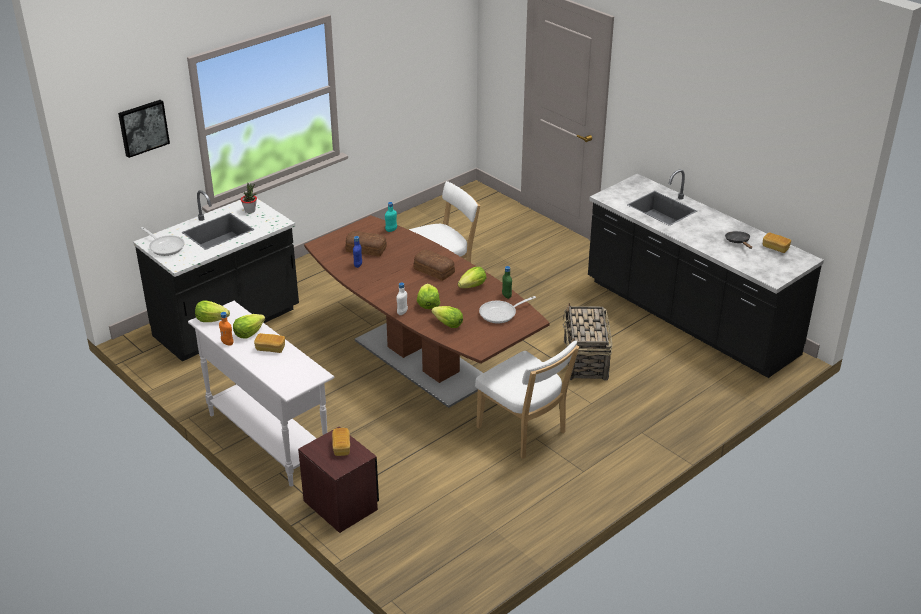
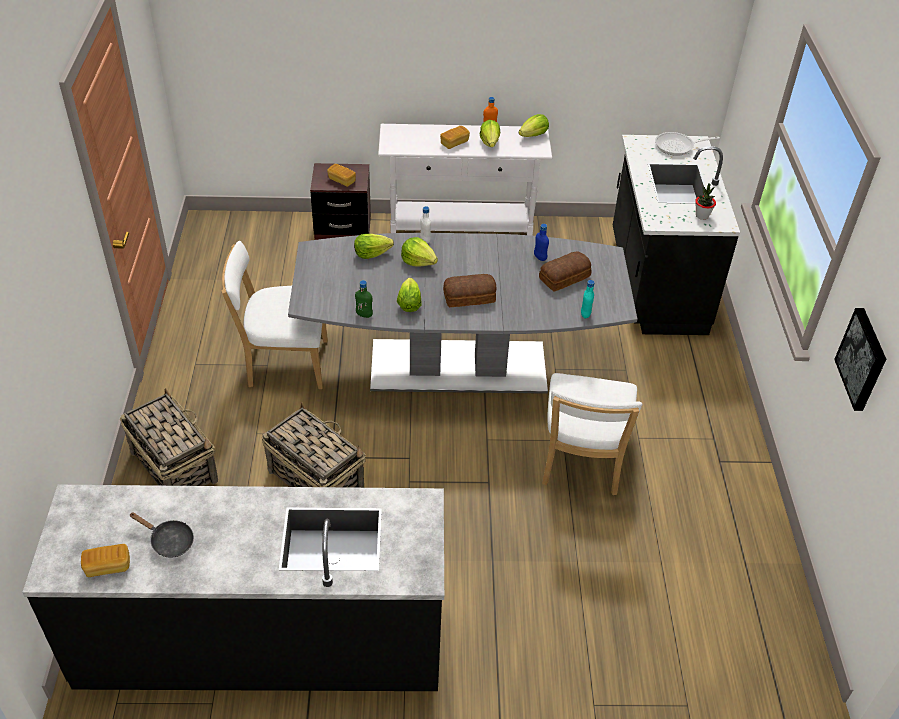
camera: 130 degrees right, 10 degrees up
(143, 127) = (768, 53): picture -> picture (863, 359)
(422, 361) = (457, 366): brown dining table -> grey dining table
(501, 313) = (342, 293): frying pan -> none
(661, 417) = (174, 466): none -> basket

